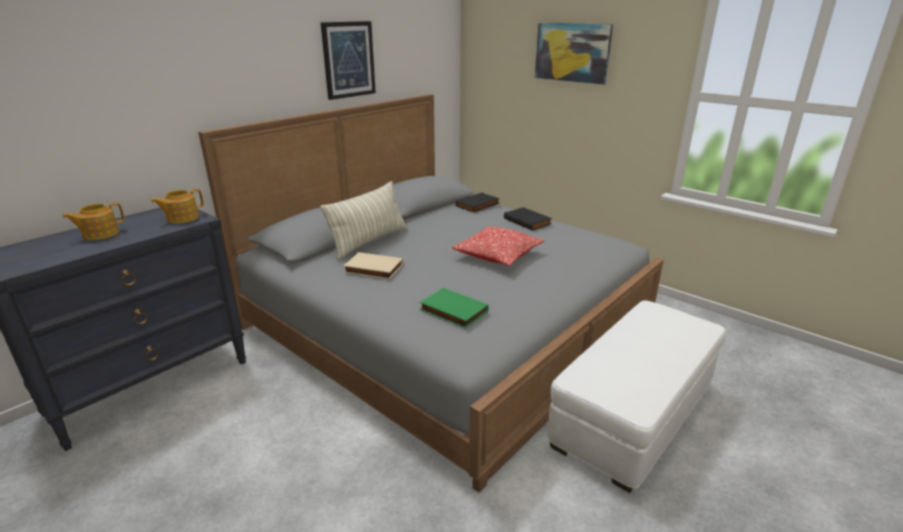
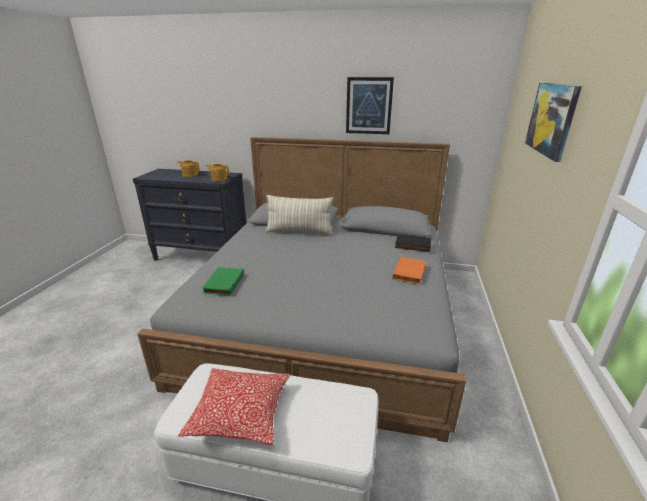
camera: 60 degrees right, 0 degrees up
(372, 269) = (261, 244): beige book -> none
(497, 255) = (324, 277): pillow -> pillow (240, 413)
(528, 221) = (410, 272): black book -> orange book

